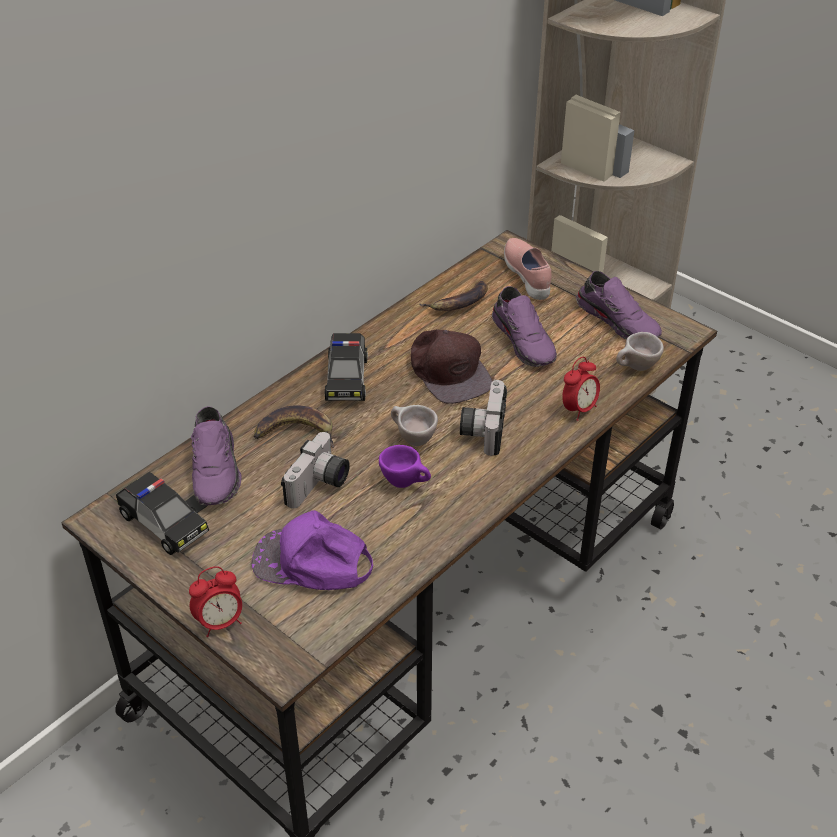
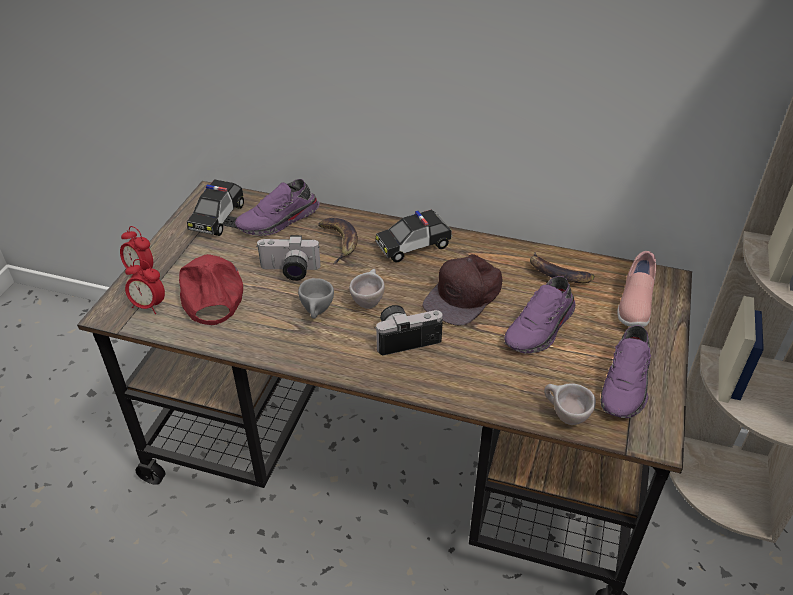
camera: 65 degrees right, 0 degrees up
(312, 563) = (211, 294): purple cap -> red cap
(406, 483) = (317, 313): purple cup -> grey cup
(528, 277) = (634, 304): pink shoe -> pink shoe turned 150 degrees clockwise
(579, 409) = (474, 390): alarm clock -> alarm clock (149, 306)

